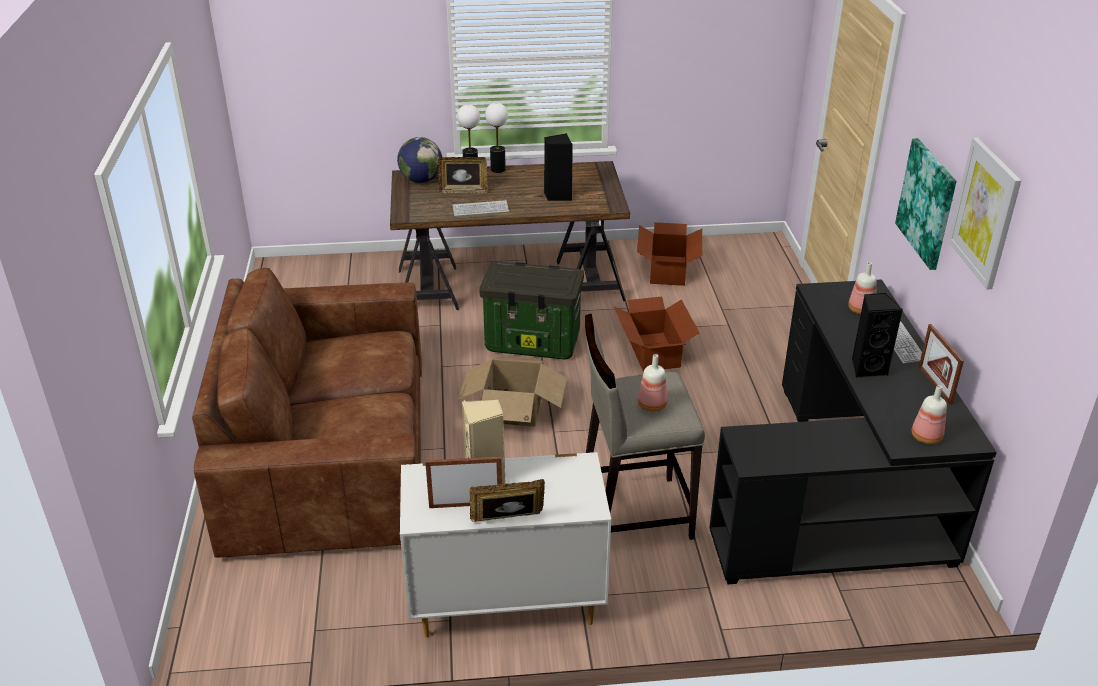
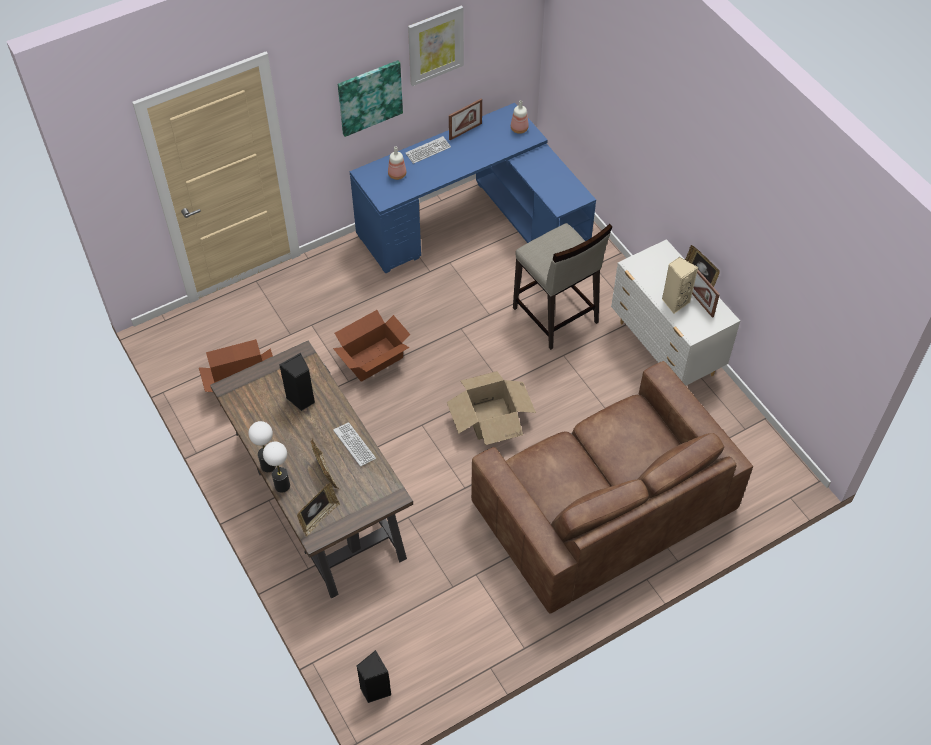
camera: 115 degrees left, 20 degrees up
(421, 180) = (319, 518): globe -> picture frame
(534, 342) = (400, 439): storage box -> none
(652, 406) = (563, 247): bottle -> none
(842, 492) = (476, 225): black desk -> blue desk
(867, 368) = (465, 161): black speaker -> black speaker (375, 690)

